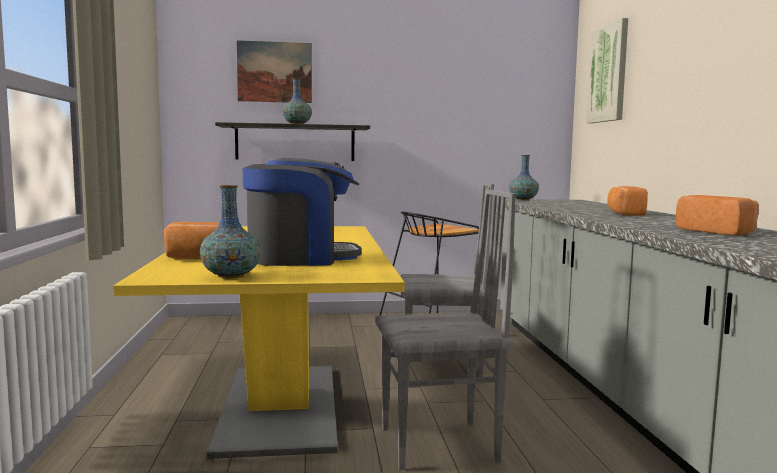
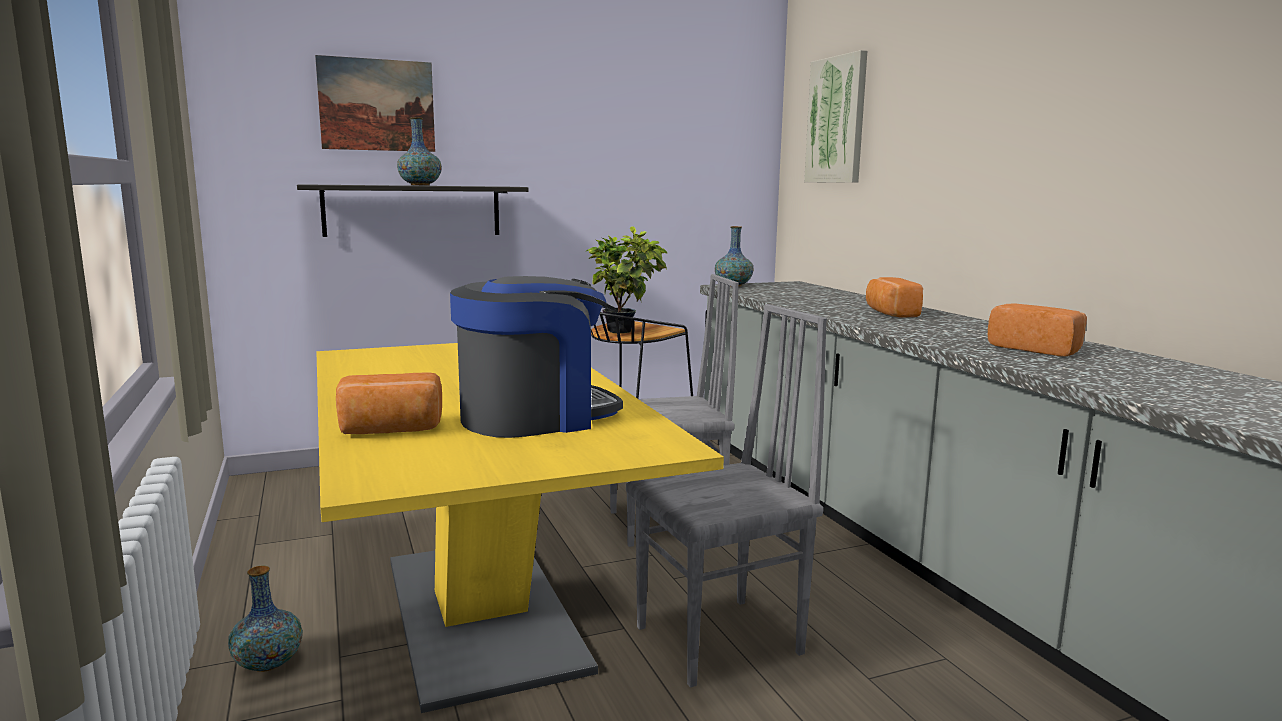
camera: 15 degrees left, 5 degrees up
(231, 276) = (479, 467): vase -> vase (268, 663)
(433, 229) = (626, 332): none -> potted plant

